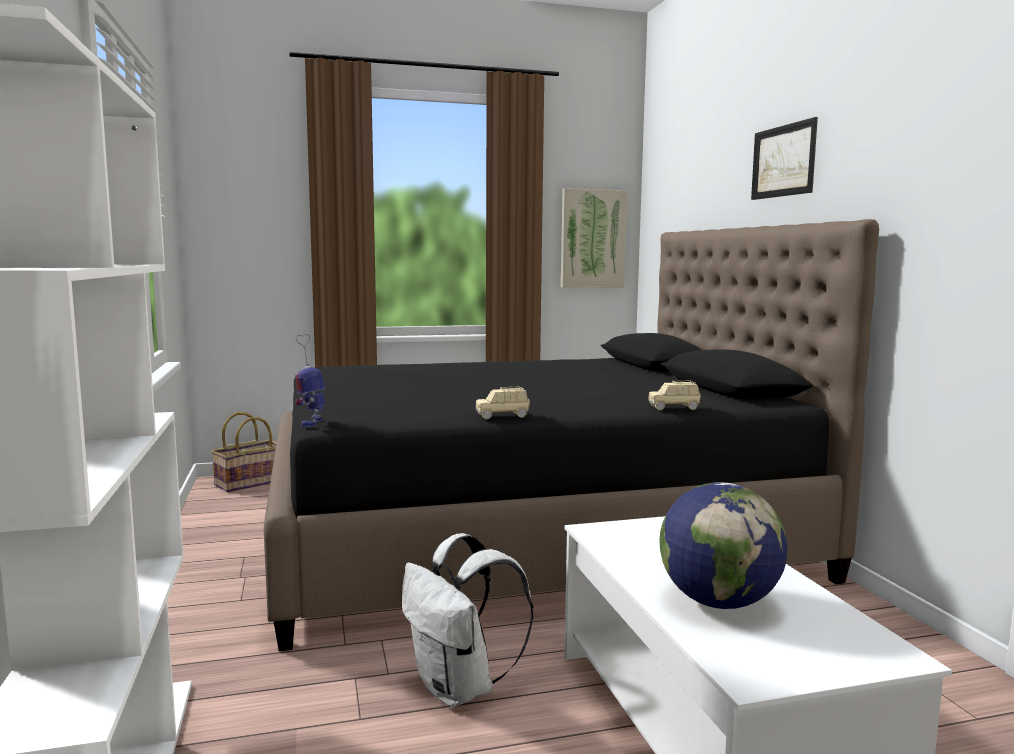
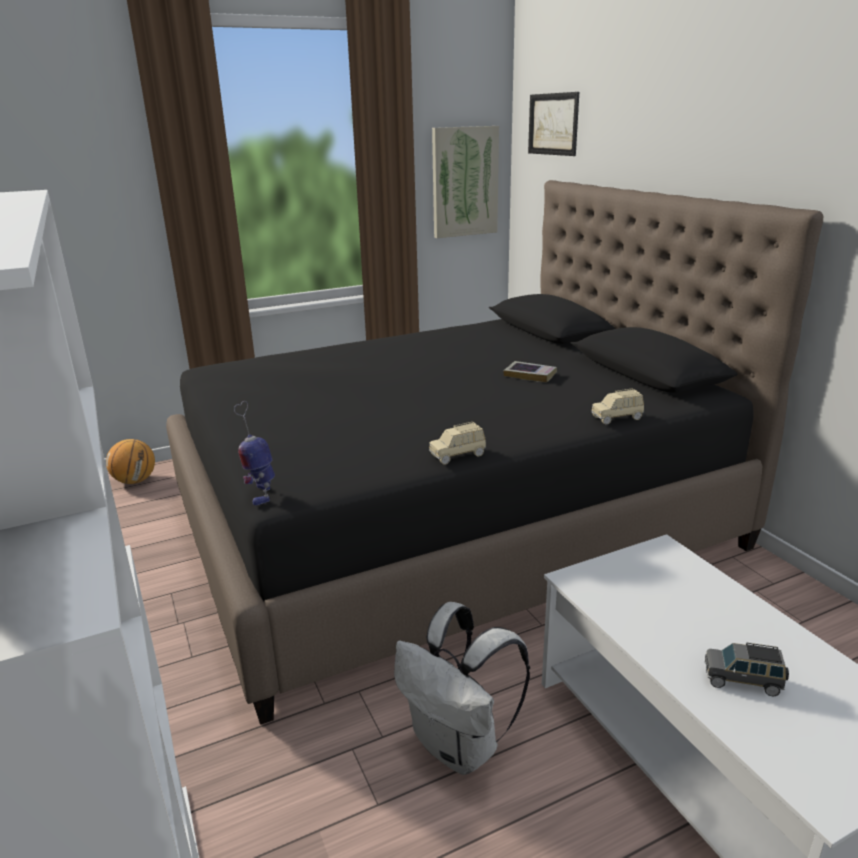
camera: 10 degrees left, 15 degrees up
(250, 482) = (135, 481): basket -> basketball
(611, 384) = (530, 375): none -> book
(718, 602) = (743, 680): globe -> grey toy car
(783, 161) = (701, 122): picture -> picture (553, 124)

